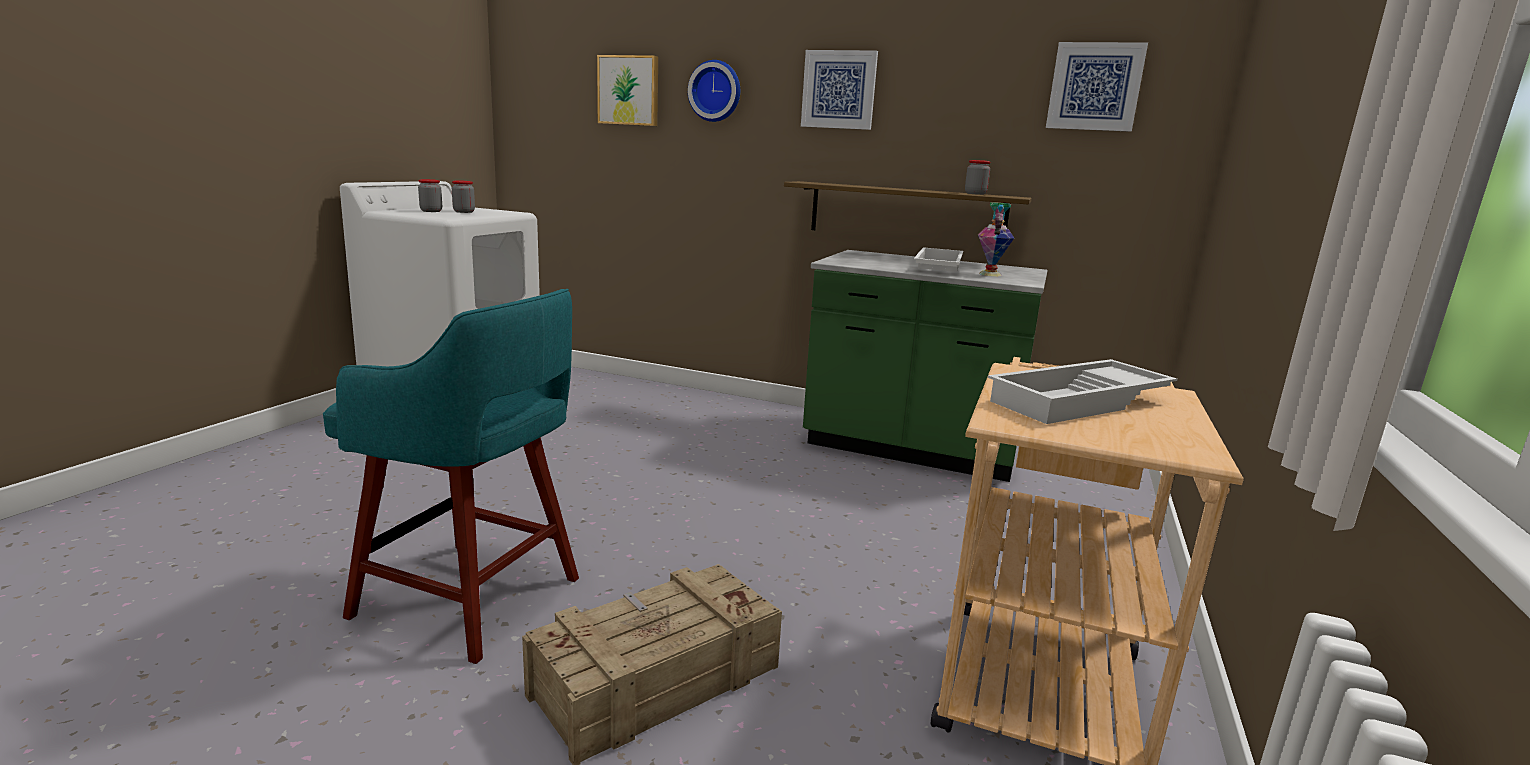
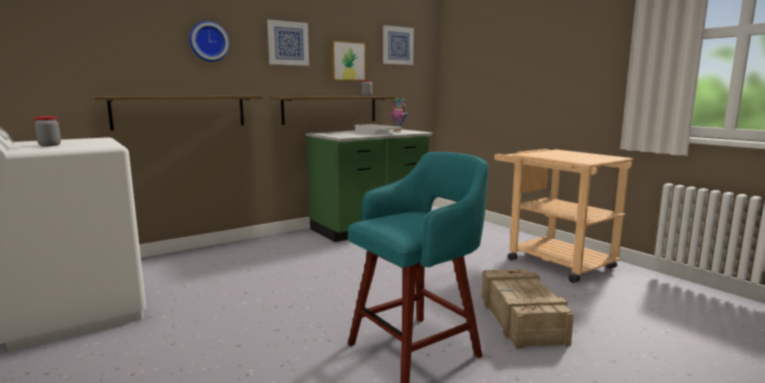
camera: 55 degrees left, 5 degrees down
(464, 212) = (73, 142): jar -> none
(629, 91) = (134, 39): picture -> picture (347, 61)
(671, 192) = (180, 111): none -> shelf
(1081, 402) = (567, 155): white tray -> none

